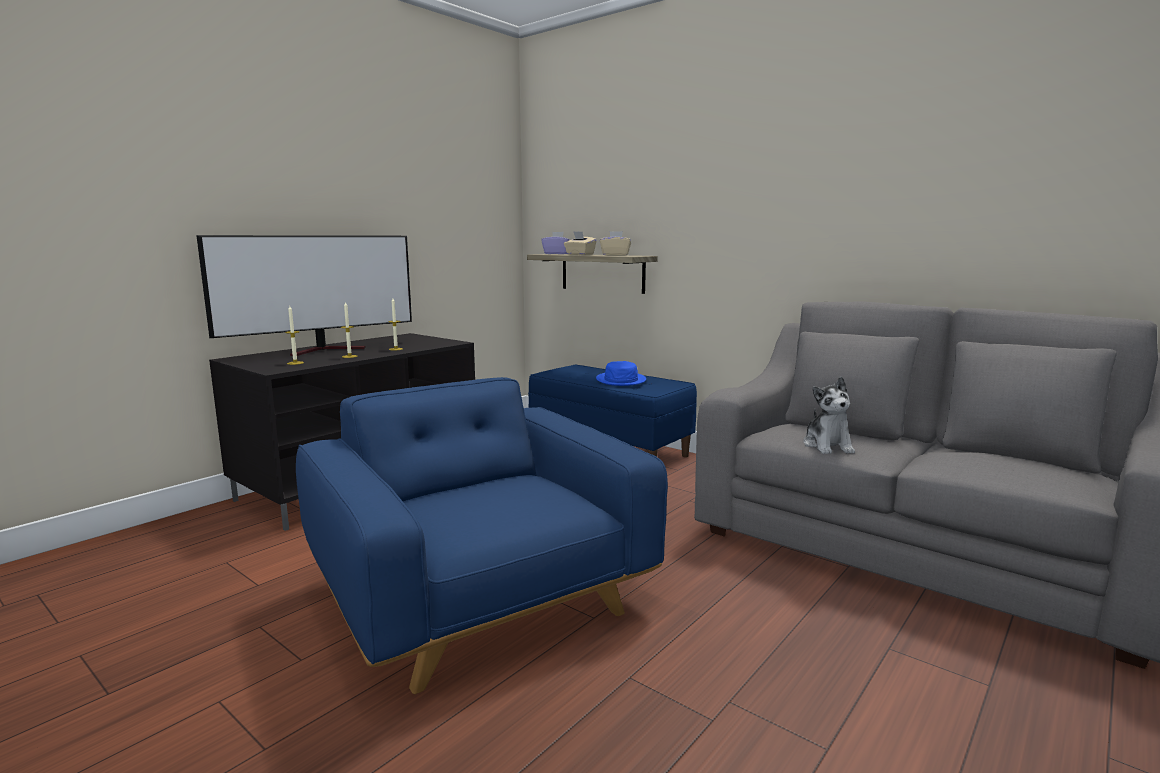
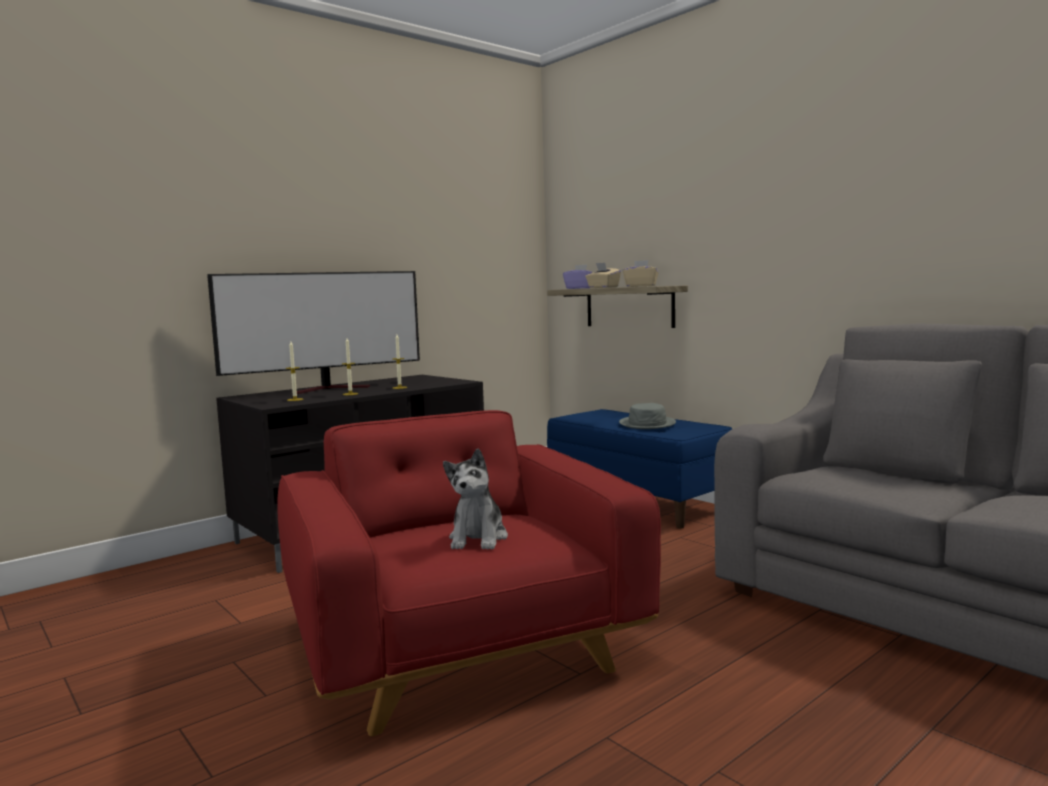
camera: 10 degrees right, 5 degrees down
(479, 597) = (460, 646): blue armchair -> red armchair
(621, 380) = (647, 424): blue hat -> grey hat
(827, 446) = (866, 488): plush toy -> plush toy (478, 538)

